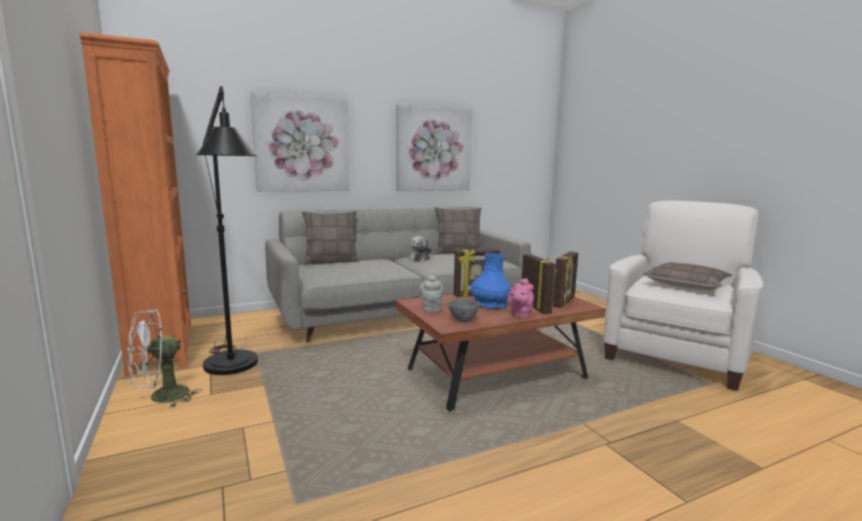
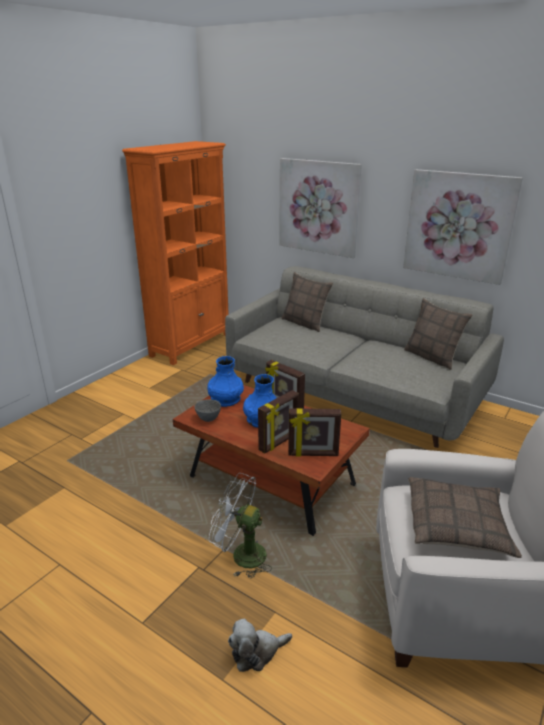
camera: 60 degrees right, 15 degrees up
(161, 398) = (135, 377): white fan -> white fan (241, 554)
(234, 369) = (183, 379): black floor lamp -> none
(419, 258) = (374, 349): plush toy -> plush toy (257, 652)
(431, 308) = (225, 399): grey teapot -> blue vase
(520, 315) = (247, 439): pink teapot -> none

